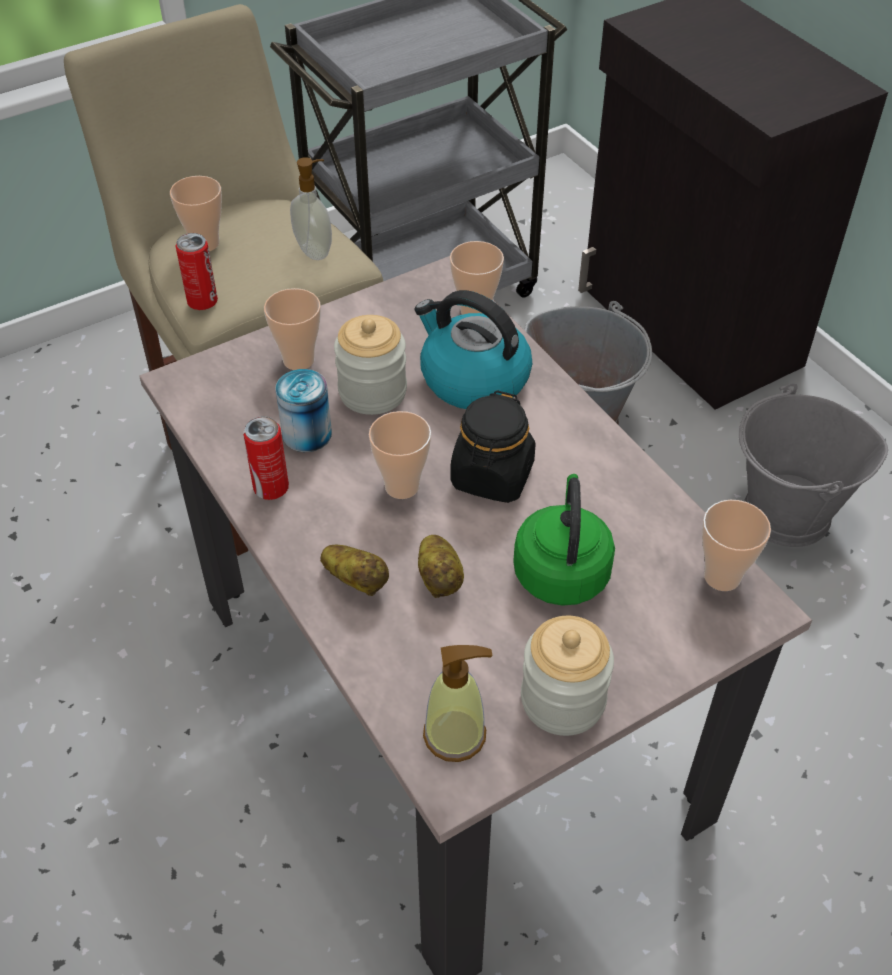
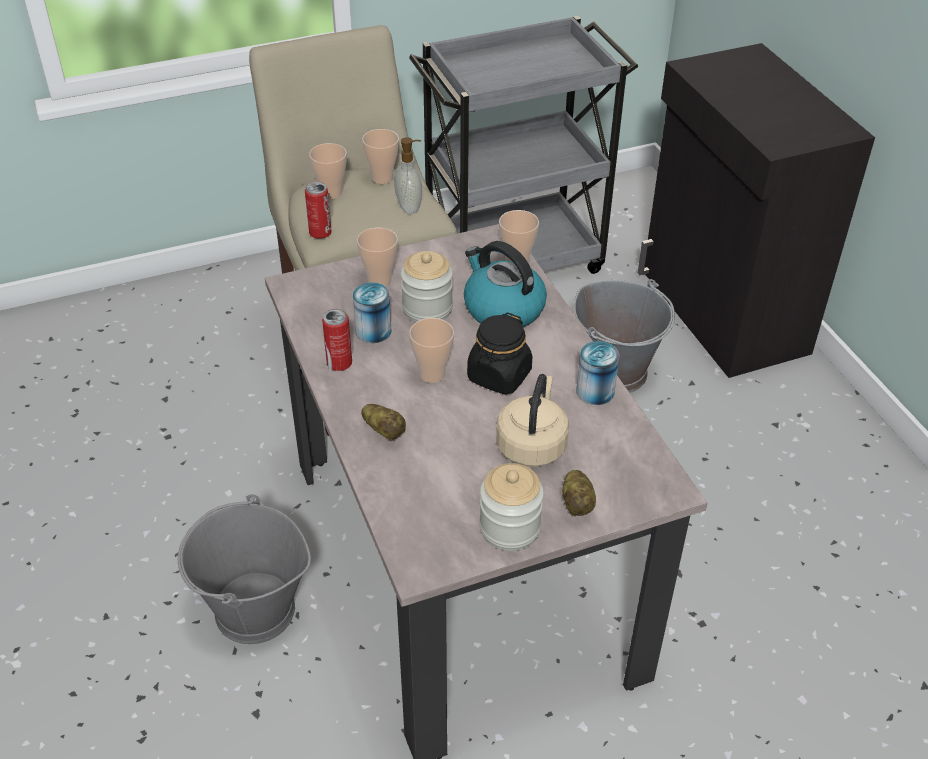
camera: 10 degrees right, 5 degrees down
(440, 578) = (444, 438): potato -> potato (578, 503)
(455, 735) = (428, 539): soap dispenser -> none
(561, 570) = (532, 444): green kettle -> beige kettle
(624, 480) = (595, 391): none -> can
(722, 576) = (648, 465): cup -> cup (382, 178)
(786, 514) = (767, 465): grey bucket -> grey bucket (254, 611)

